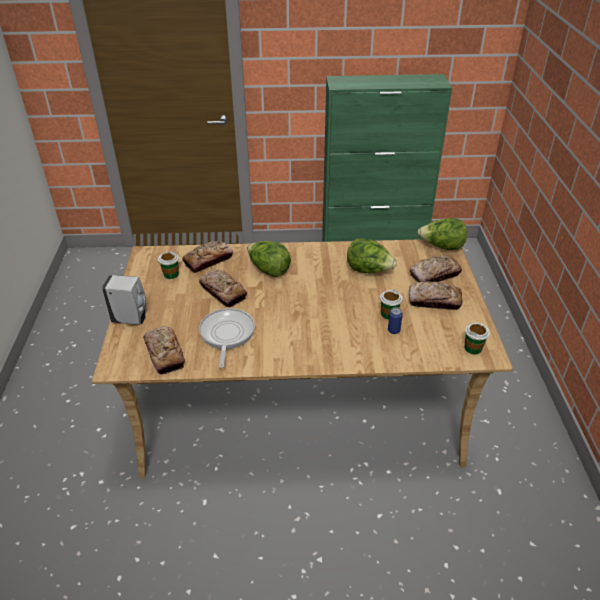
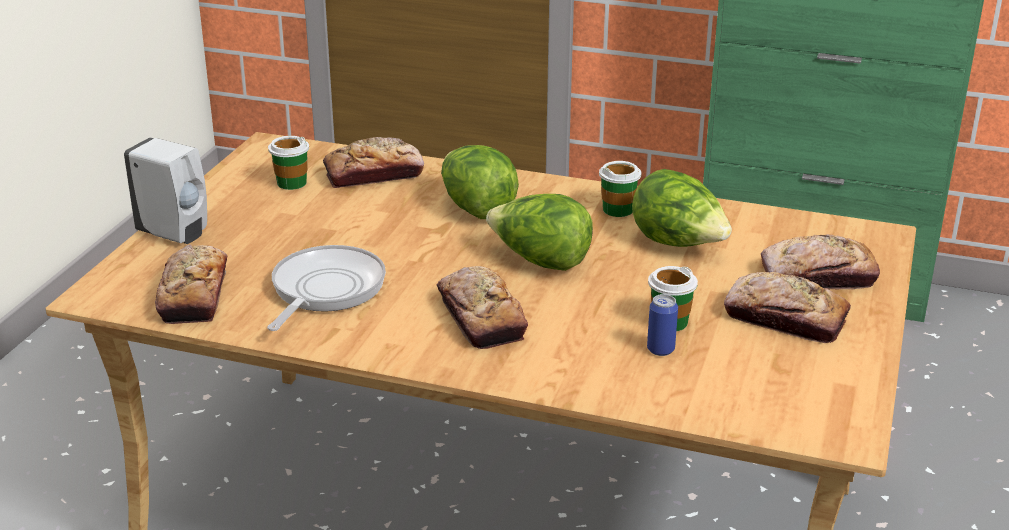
camera: 20 degrees right, 10 degrees down
(223, 292) = (366, 225): bread -> bread (481, 318)
(441, 247) = (867, 234): lettuce -> lettuce (540, 262)
(473, 348) = (815, 414): cup -> cup (618, 210)

